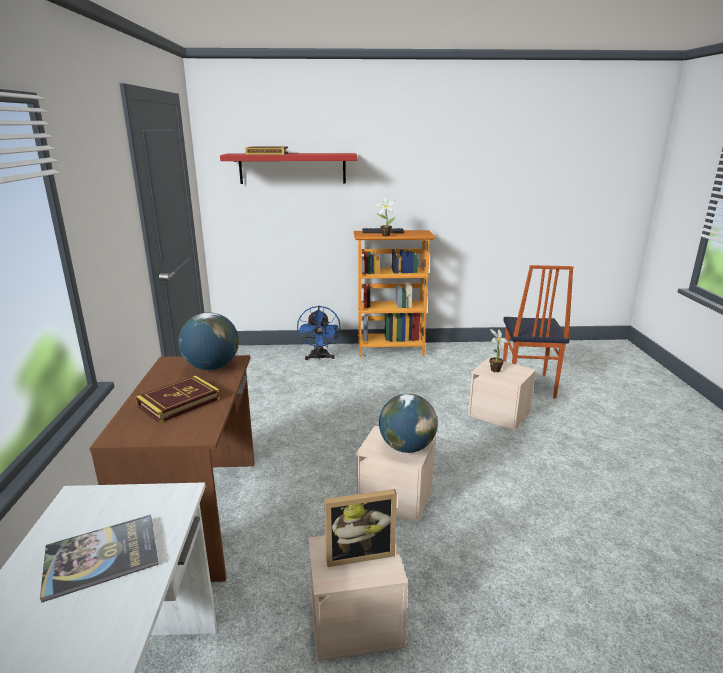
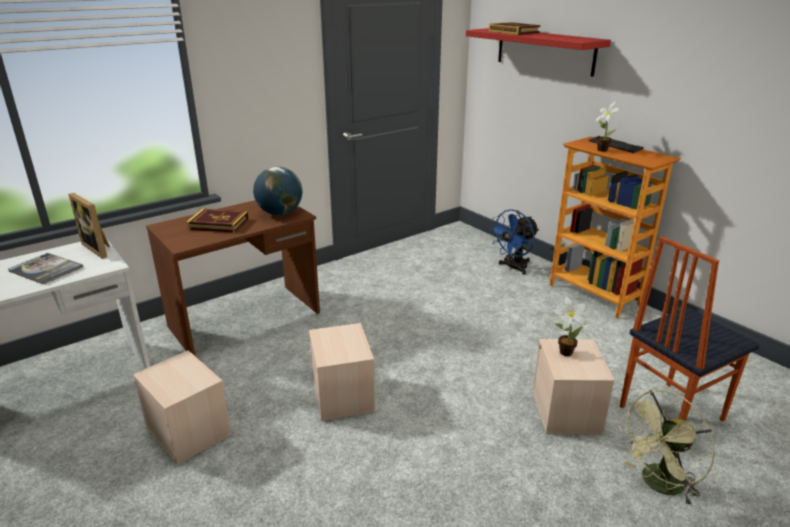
camera: 55 degrees right, 5 degrees up
(359, 552) = (184, 376): picture frame -> picture frame (100, 248)
(406, 447) = (340, 350): globe -> none
(582, 417) = (658, 485): none -> green fan

